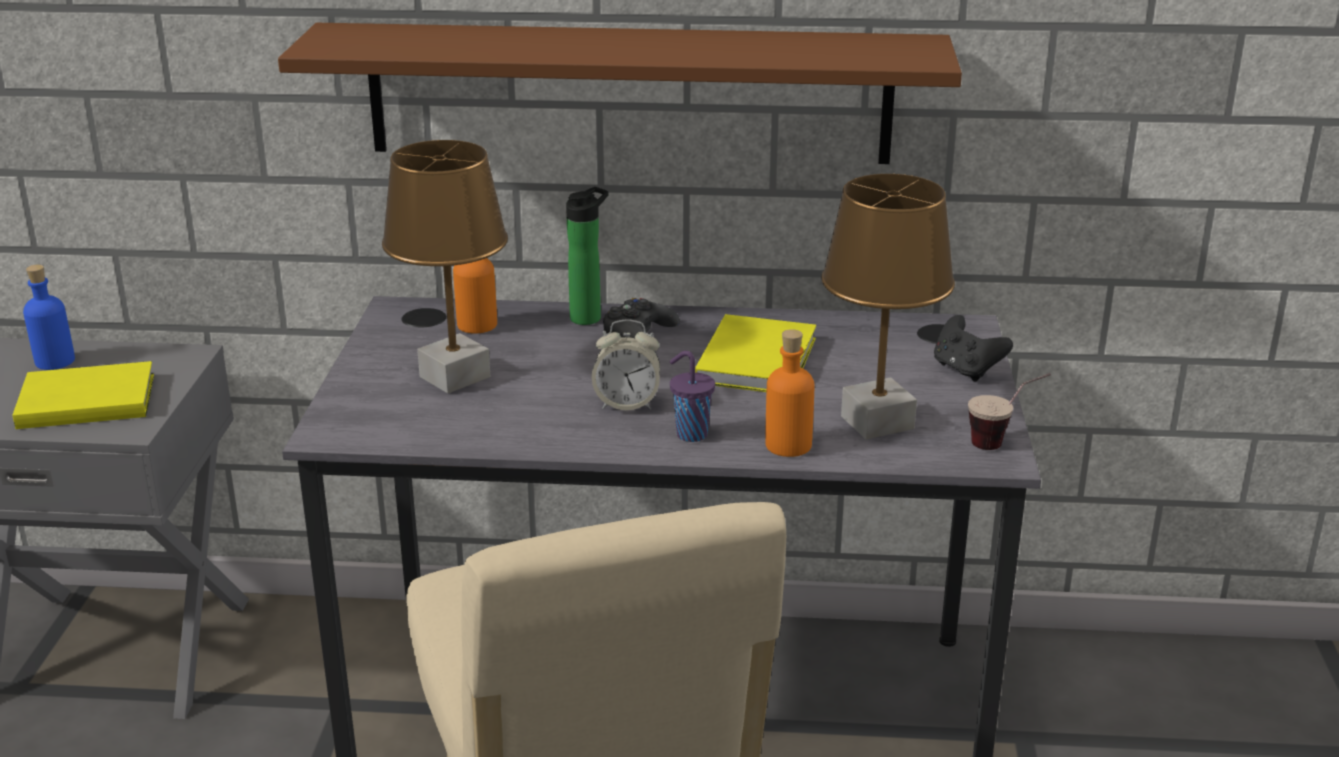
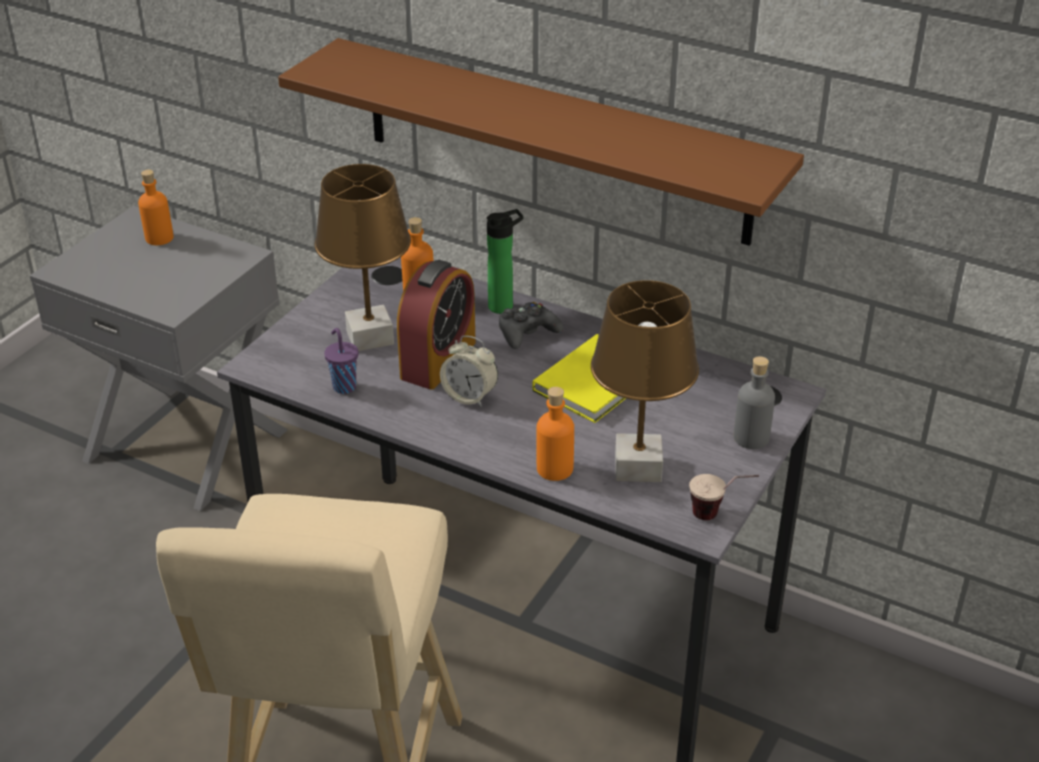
camera: 25 degrees right, 10 degrees up
(54, 361) = (159, 238): blue bottle -> orange bottle
(83, 400) = (157, 278): yellow book -> none
(558, 379) = (438, 360): none -> alarm clock
(690, 434) = (492, 437): purple cup -> purple cup (343, 386)
(966, 370) = (751, 437): black game controller -> grey bottle

